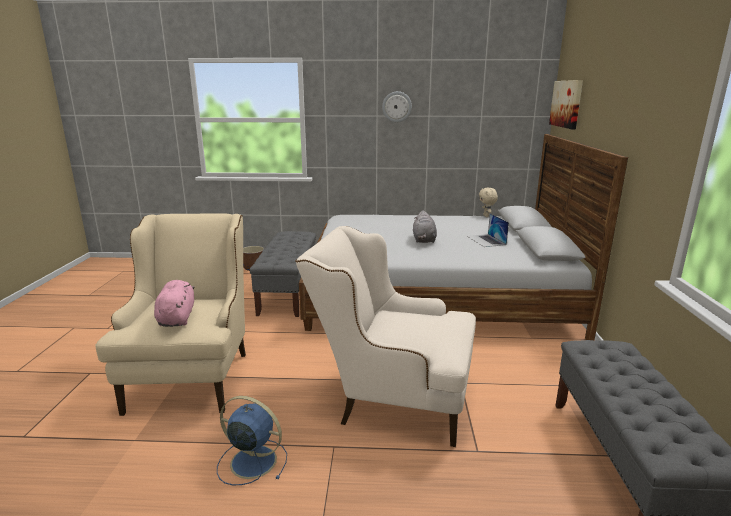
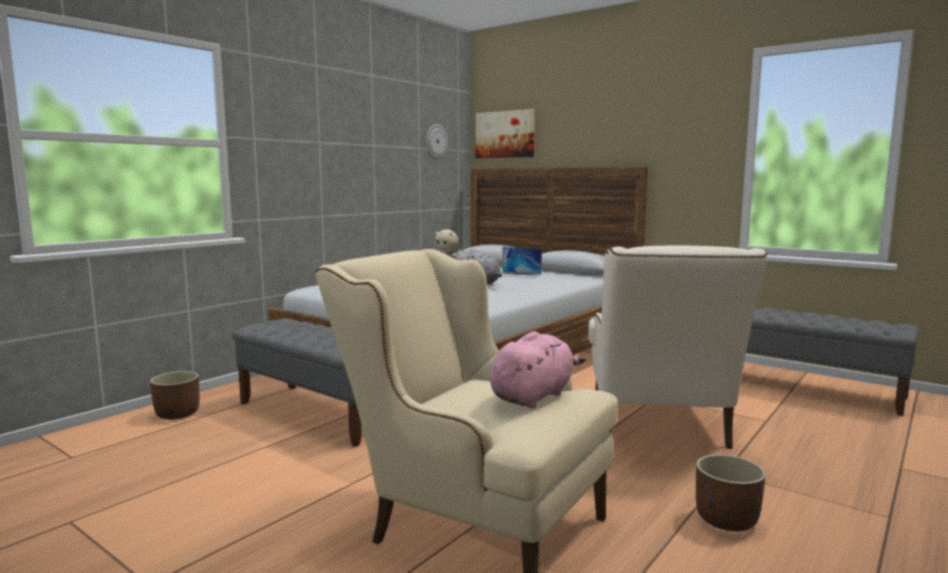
camera: 55 degrees left, 10 degrees down
(177, 318) = (533, 396): pink plush toy -> pink plush toy turned 105 degrees clockwise
(251, 461) = (726, 520): blue fan -> brown planter
(391, 399) = (659, 428): beige armchair -> beige armchair turned 45 degrees counterclockwise
(397, 107) = (342, 131): wall clock -> wall clock (436, 141)

